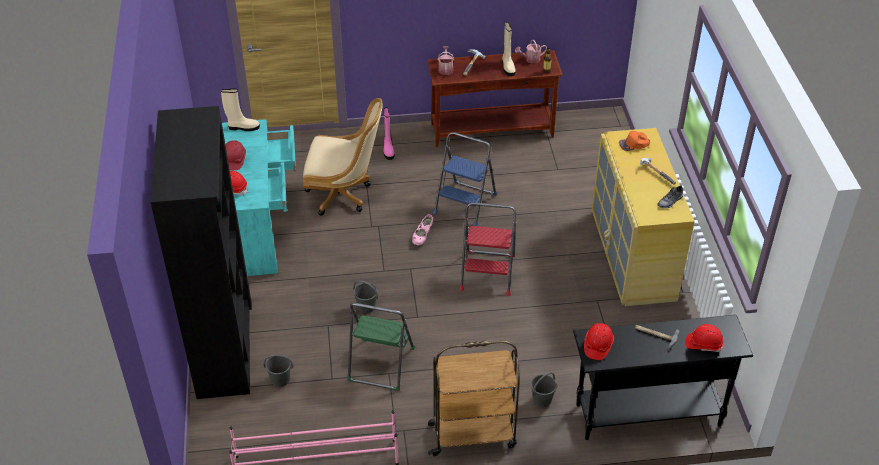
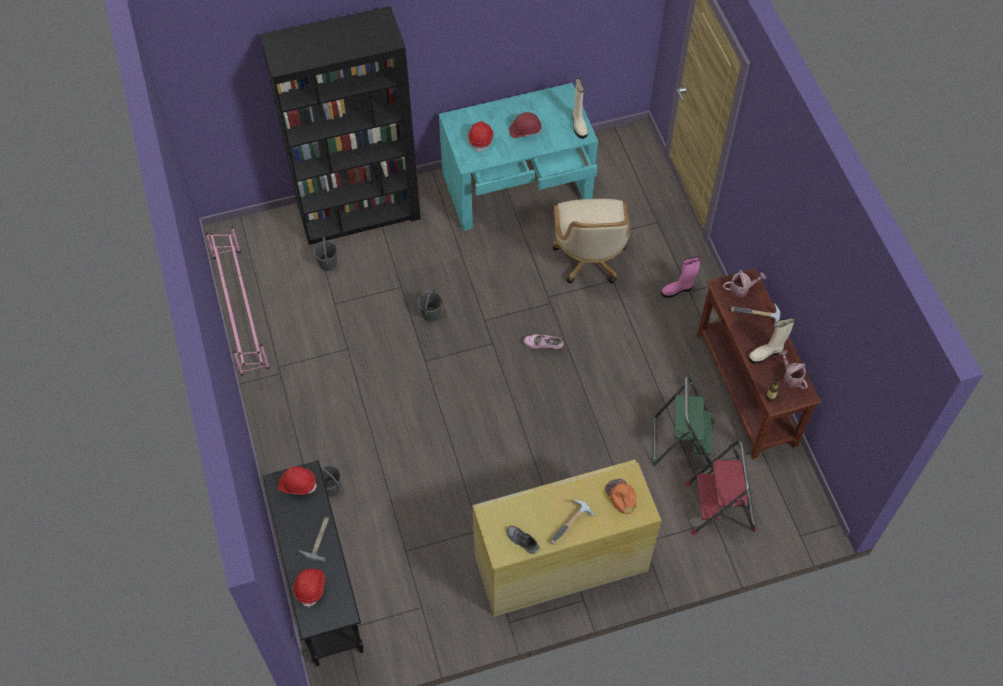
camera: 80 degrees right, 15 degrees up
(380, 365) = (356, 340): green step ladder -> green step ladder (680, 442)
(466, 202) = (609, 380): blue step ladder -> none
(473, 436) = (279, 432): brown cart -> none
(488, 270) = (504, 416): red step ladder -> red step ladder (723, 507)

